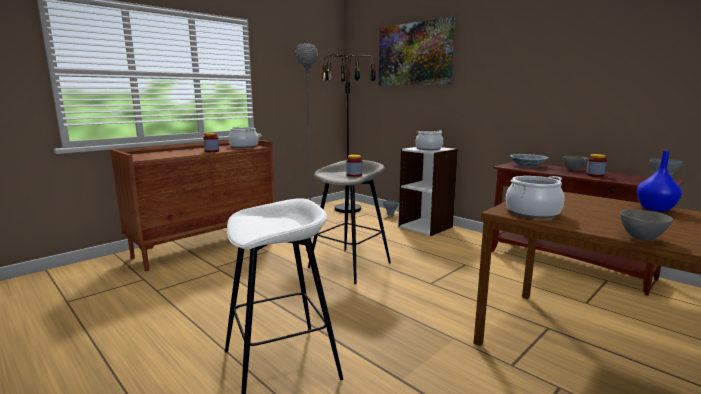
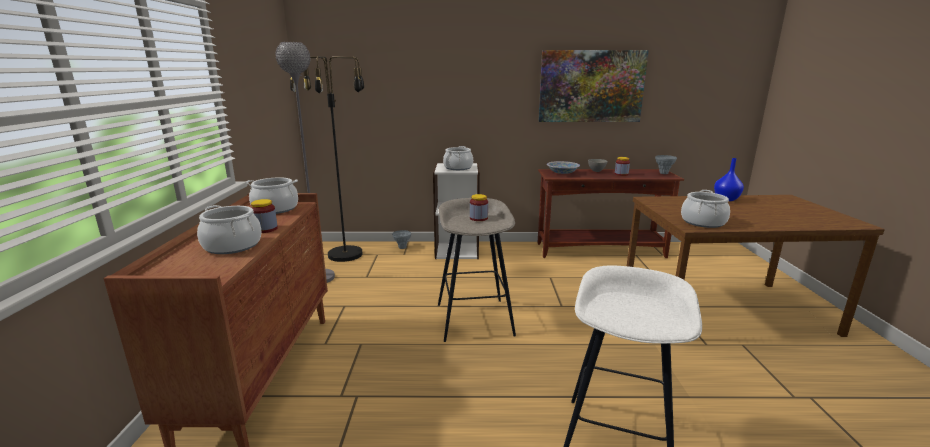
camera: 45 degrees left, 5 degrees up
(181, 153) = (232, 246): none -> cooking pot
(414, 54) = (410, 58): picture -> picture (591, 86)
(641, 238) = (786, 226): grey bowl -> none

